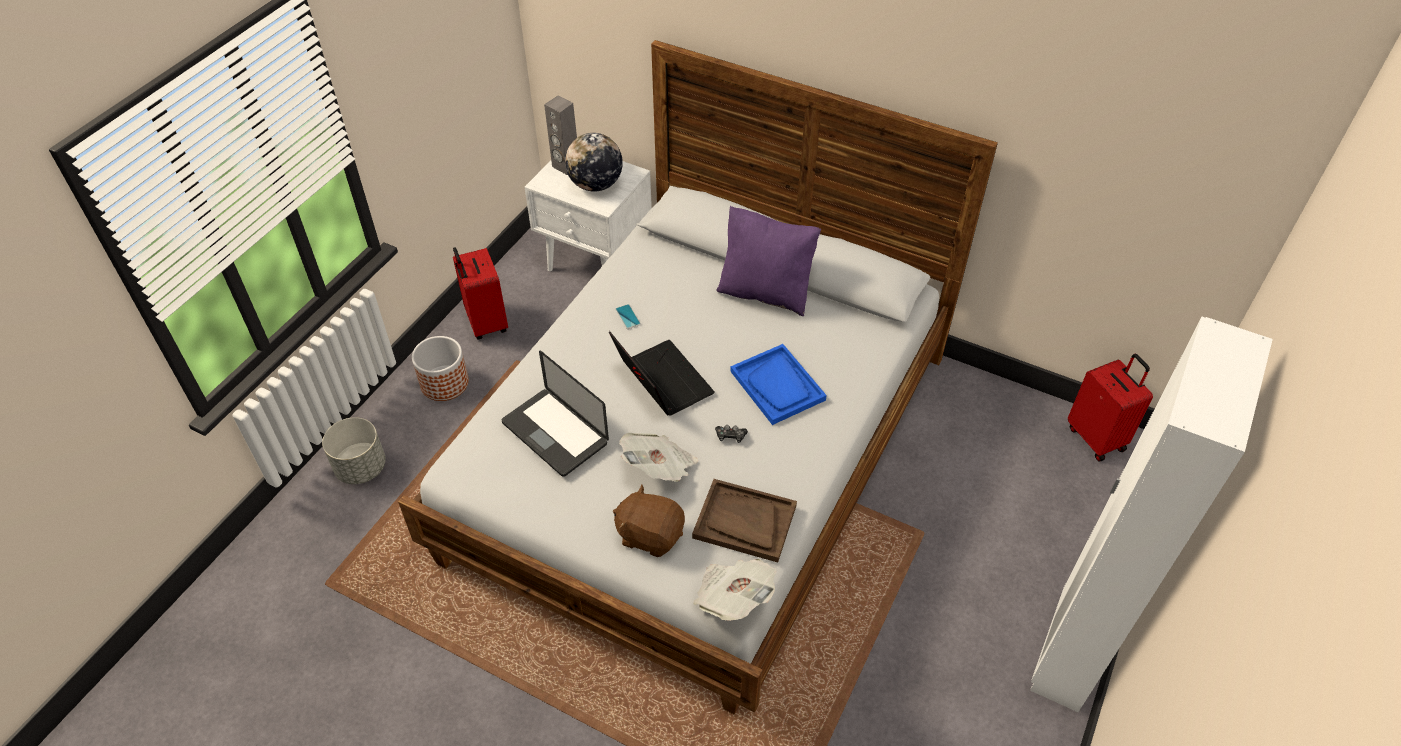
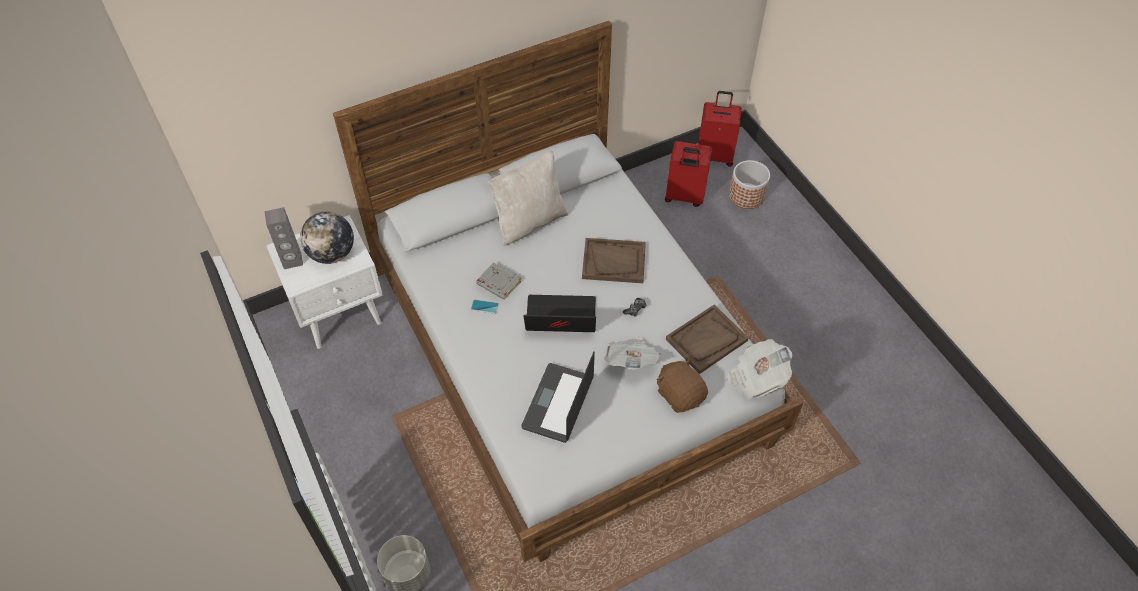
camera: 55 degrees left, 5 degrees up
(444, 383) = (371, 475): planter -> planter (746, 196)
(485, 323) = (335, 417): red suitcase -> red suitcase (684, 197)
(555, 433) = (558, 403): laptop -> laptop turned 120 degrees clockwise
(650, 534) = (680, 394): brown plush toy -> brown plush toy turned 90 degrees clockwise
(664, 311) = (498, 283): none -> grey book
(765, 292) = (529, 221): purple pillow -> beige pillow
(777, 386) = (614, 262): blue tray -> brown tray
(1068, 651) = (836, 264): white wardrobe -> none

